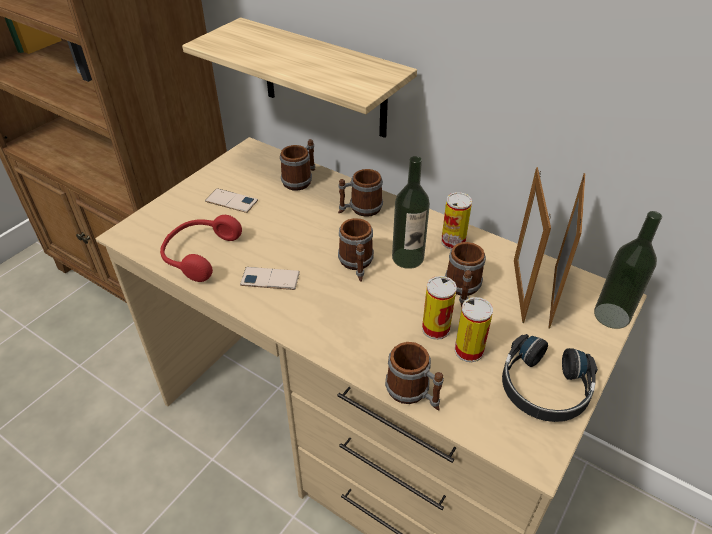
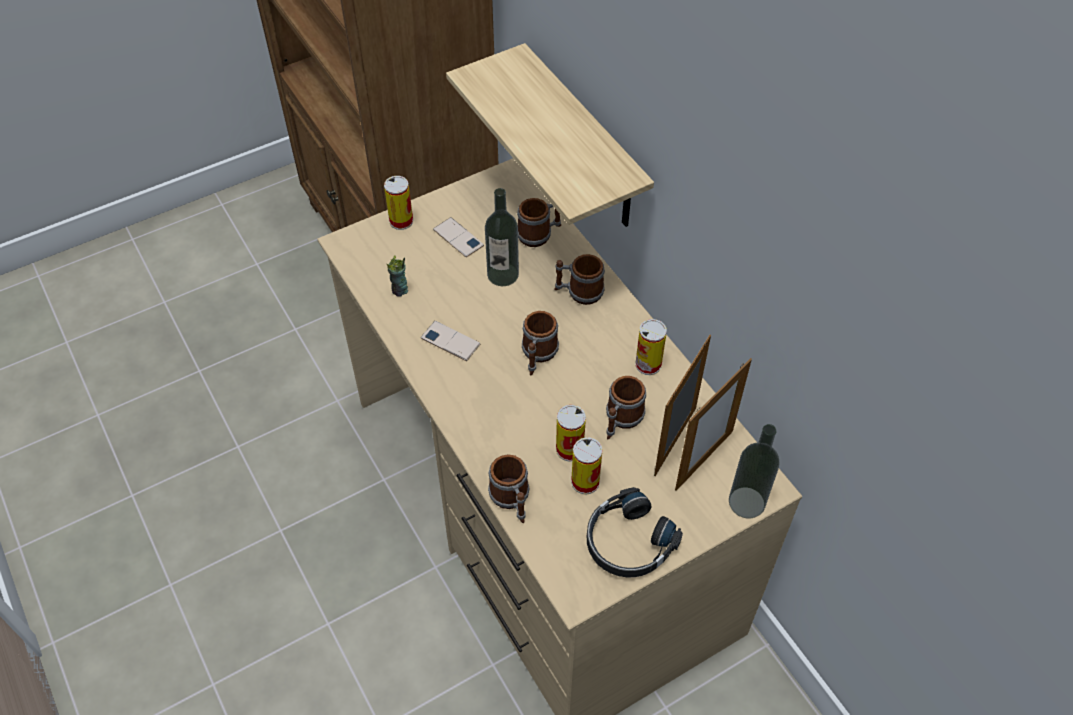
camera: 25 degrees right, 10 degrees up
(172, 203) = (401, 221): none -> can
(199, 254) = (400, 290): red headphones -> cup
(407, 258) = (591, 366): bottle -> bottle (503, 274)

